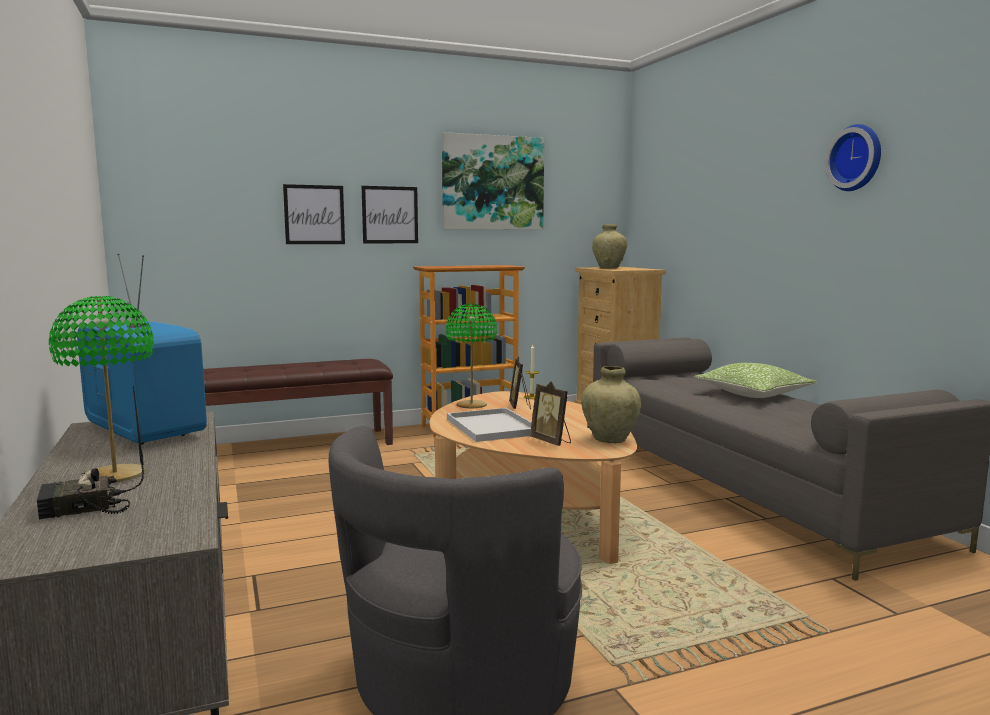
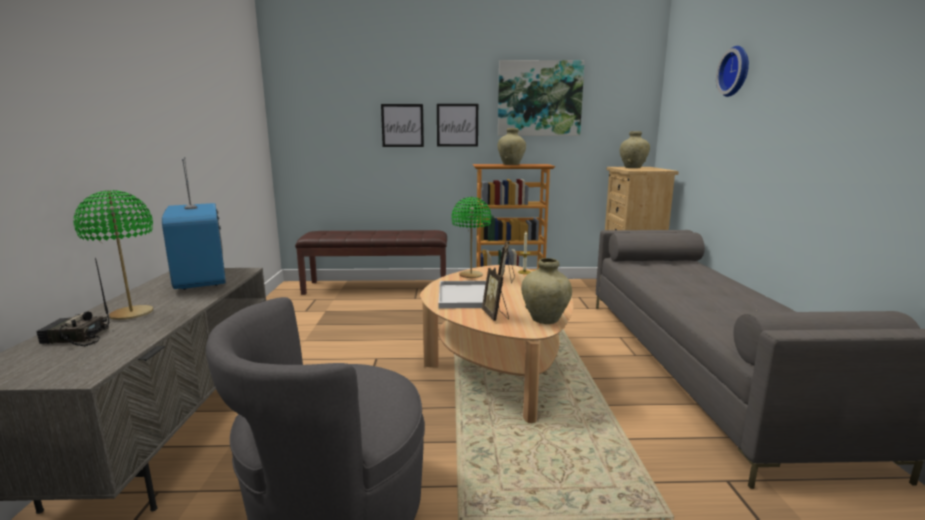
camera: 20 degrees right, 5 degrees up
(467, 266) = (511, 164): none -> beige vase
(753, 394) = (722, 288): pillow -> none
(857, 158) = (848, 64): wall clock -> wall clock (736, 71)

